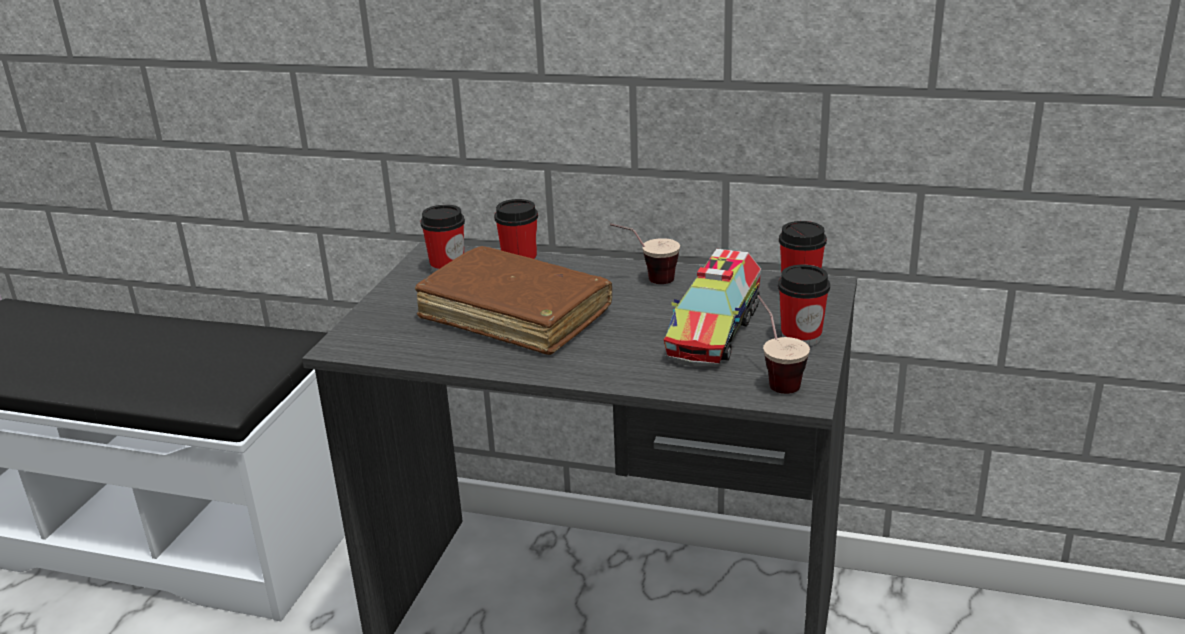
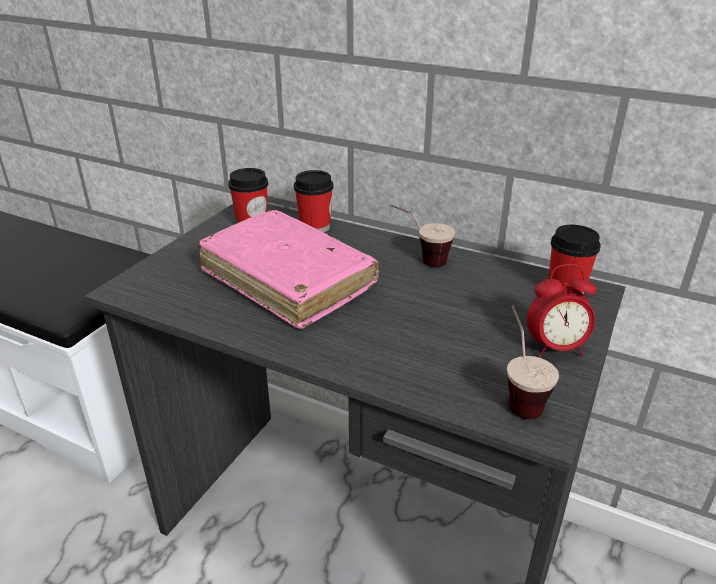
camera: 10 degrees right, 5 degrees up
(515, 315) = (288, 280): brown book -> pink book
(714, 330) = (469, 325): toy truck -> none
(801, 337) = (555, 348): cup -> alarm clock

